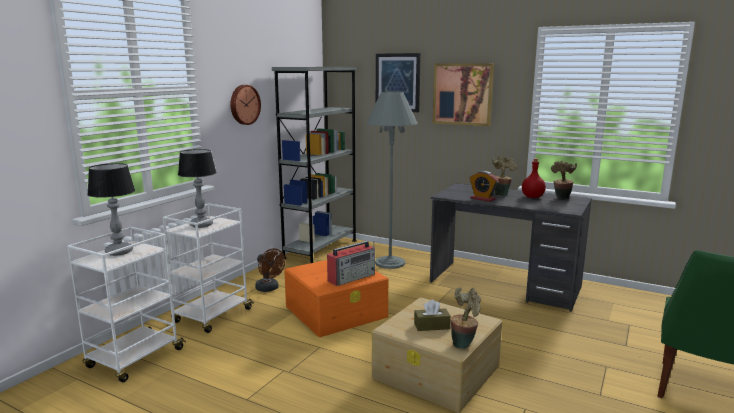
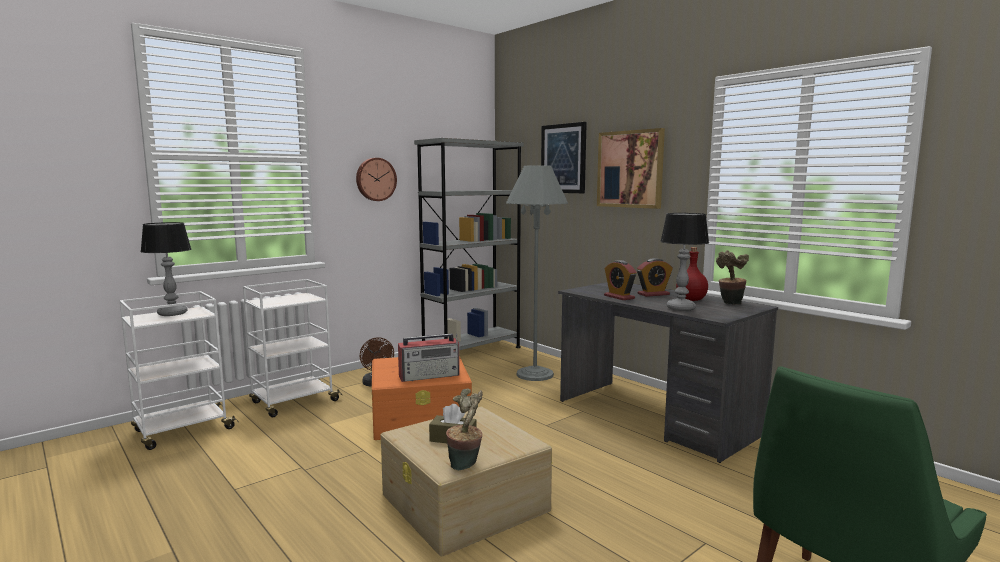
camera: 20 degrees right, 5 degrees down
(201, 225) = (283, 299): table lamp -> table lamp (680, 308)
(501, 194) = (653, 294): potted plant -> alarm clock

